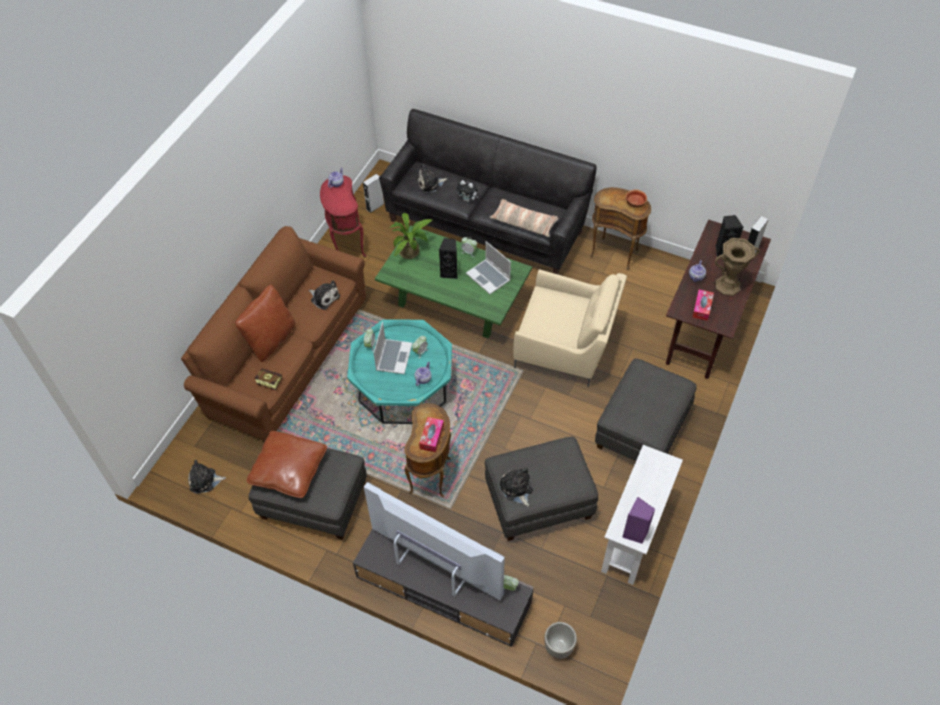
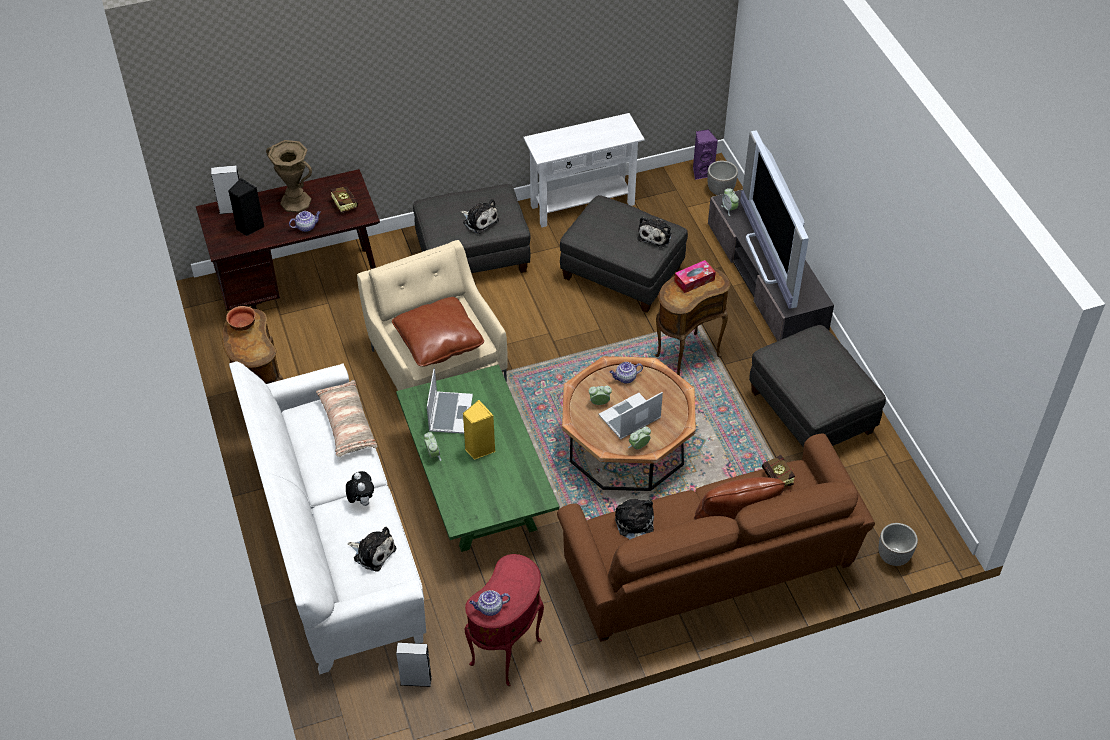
camera: 135 degrees left, 5 degrees down
(186, 444) = (893, 557): none -> planter
(205, 481) = (900, 507): plush toy -> plush toy (479, 220)
(289, 470) = (832, 383): brown pillow -> brown pillow (438, 341)
(403, 387) = (626, 445): turquoise coffee table -> brown coffee table
(412, 251) = (487, 503): potted plant -> none
(450, 272) = (479, 449): black speaker -> yellow speaker
(485, 226) = (336, 543): black sofa -> white sofa
(635, 533) = (620, 125): purple speaker -> purple speaker (702, 172)
(702, 308) = (343, 203): tissue box -> book

